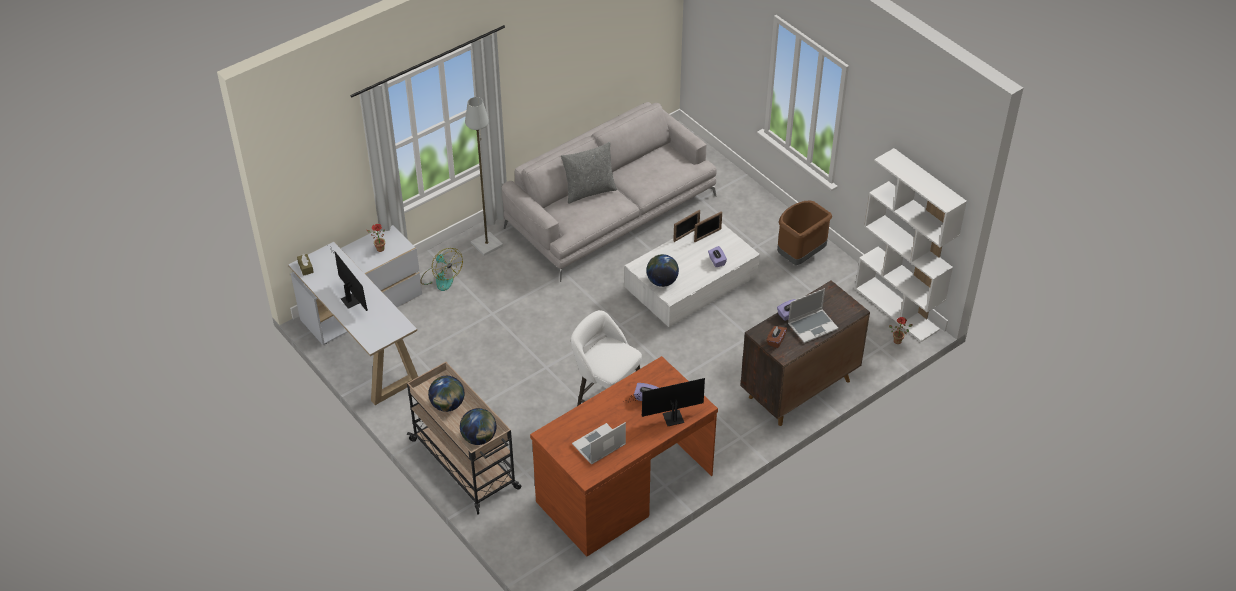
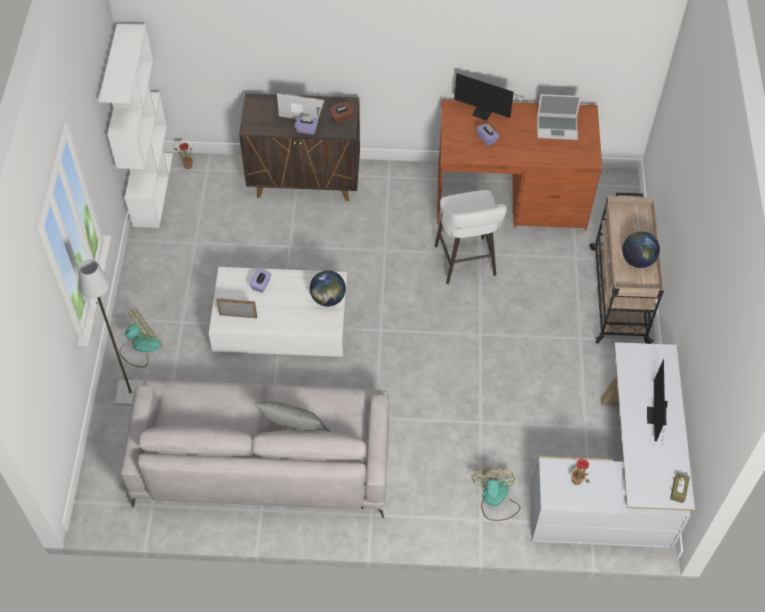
camera: 140 degrees left, 10 degrees up
(479, 438) = (632, 216): globe -> none
(486, 244) = (417, 510): grey floor lamp -> grey floor lamp (130, 394)
(686, 234) = (254, 330): picture frame -> none
(763, 217) = (140, 347): none -> fan
(799, 256) = (161, 287): brown trash can -> none

